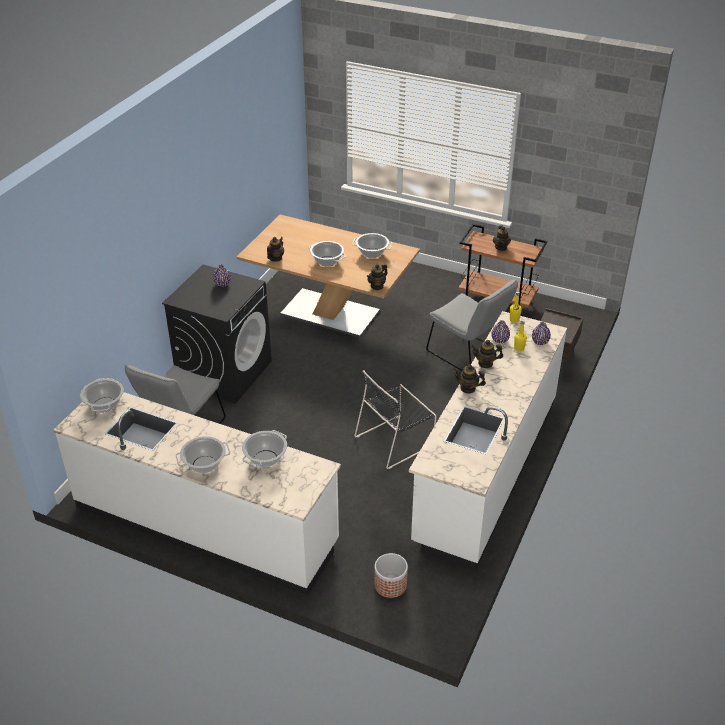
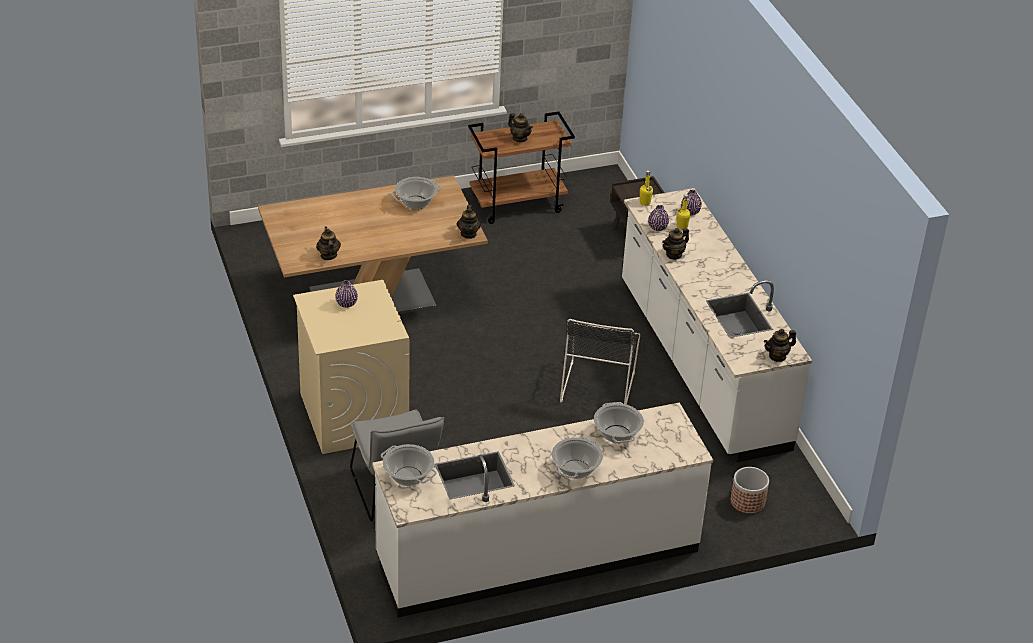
camera: 45 degrees left, 0 degrees up
(224, 372) = (353, 414): black washing machine -> beige washing machine
(327, 261) = (384, 233): cooking pot -> none
(468, 354) = (557, 270): grey chair -> none
(468, 388) = (689, 284): teapot -> teapot (777, 356)

